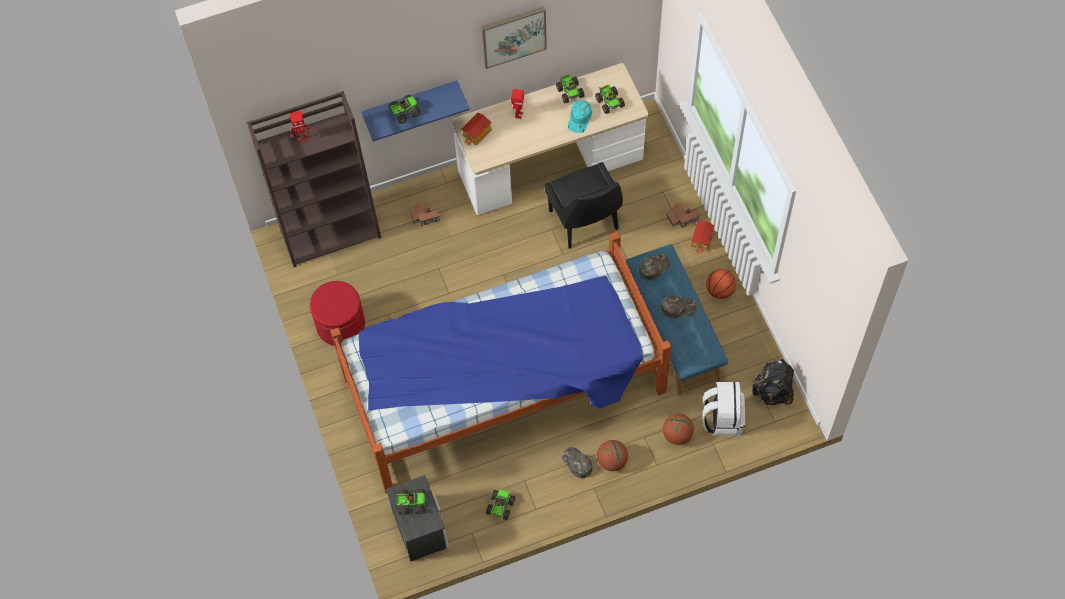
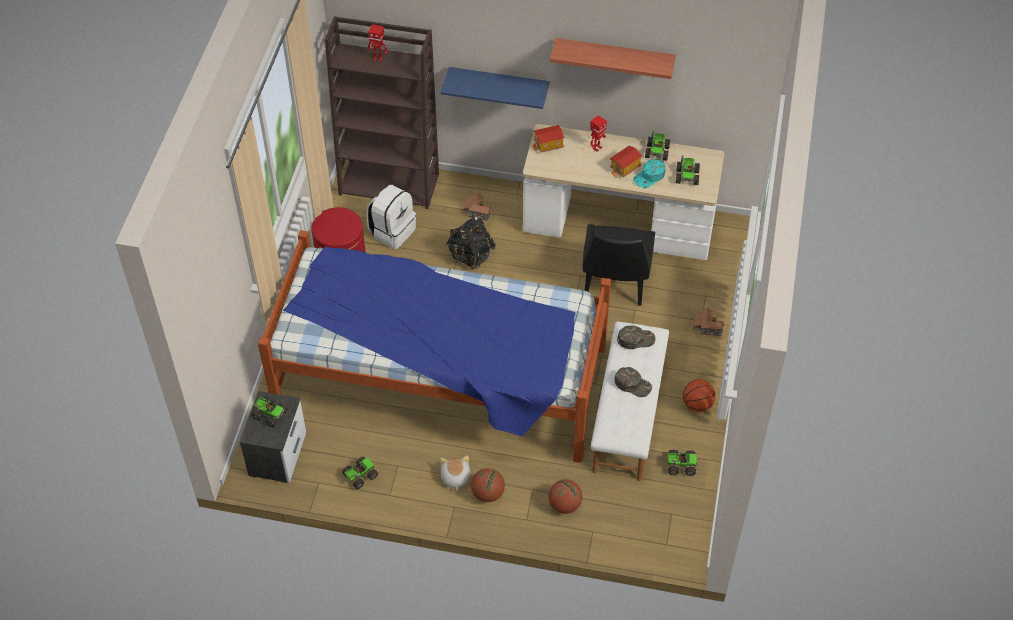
camera: 30 degrees right, 10 degrees down
(404, 112) = (484, 84): toy truck -> toy truck (680, 465)
(513, 36) = (614, 58): picture -> shelf
(577, 463) = (455, 477): green cap -> plush toy
(672, 331) = (626, 415): blue bench -> white bench
(702, 240) = (712, 354): toy house -> toy house (625, 168)
(722, 418) = (618, 514): white backpack -> white backpack (392, 231)
(773, 391) = (684, 517): black backpack -> black backpack (470, 256)

